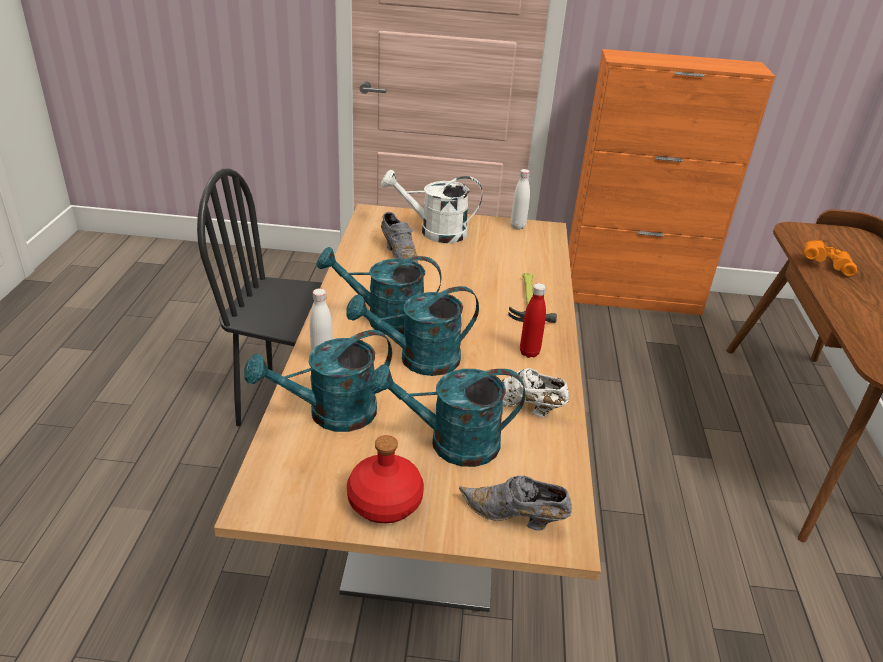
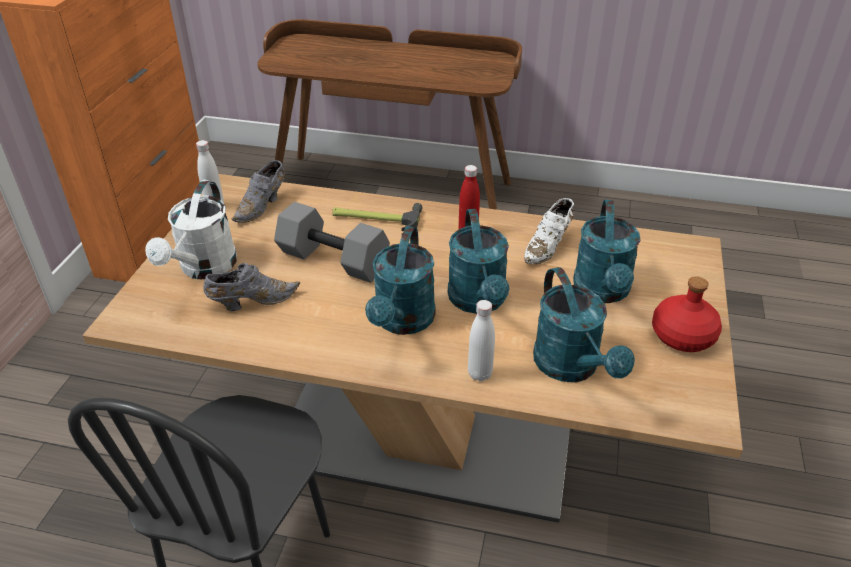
camera: 80 degrees left, 5 degrees up
(459, 282) = (331, 261): none -> grey dumbbell
(515, 518) = (682, 268): grey shoe -> grey shoe (262, 206)
(825, 265) = (340, 66): orange binoculars -> none

